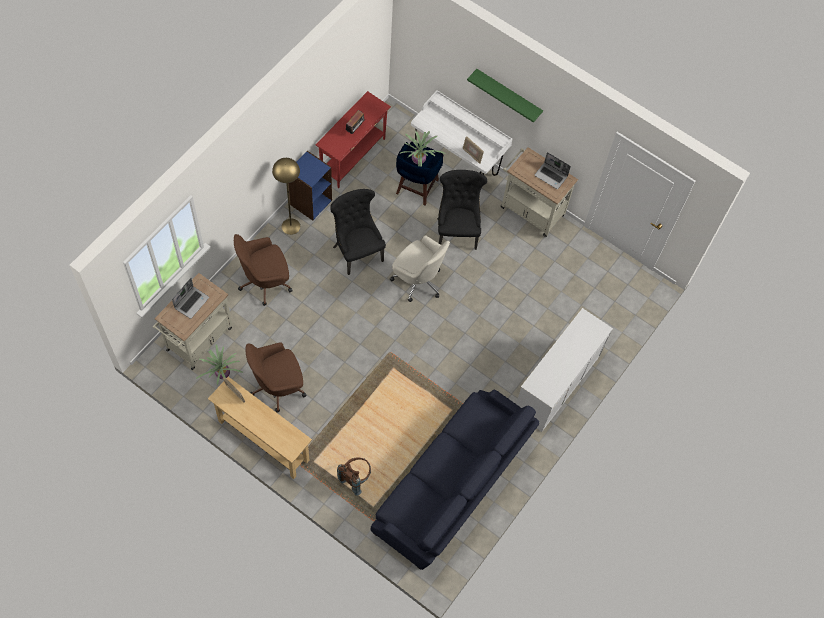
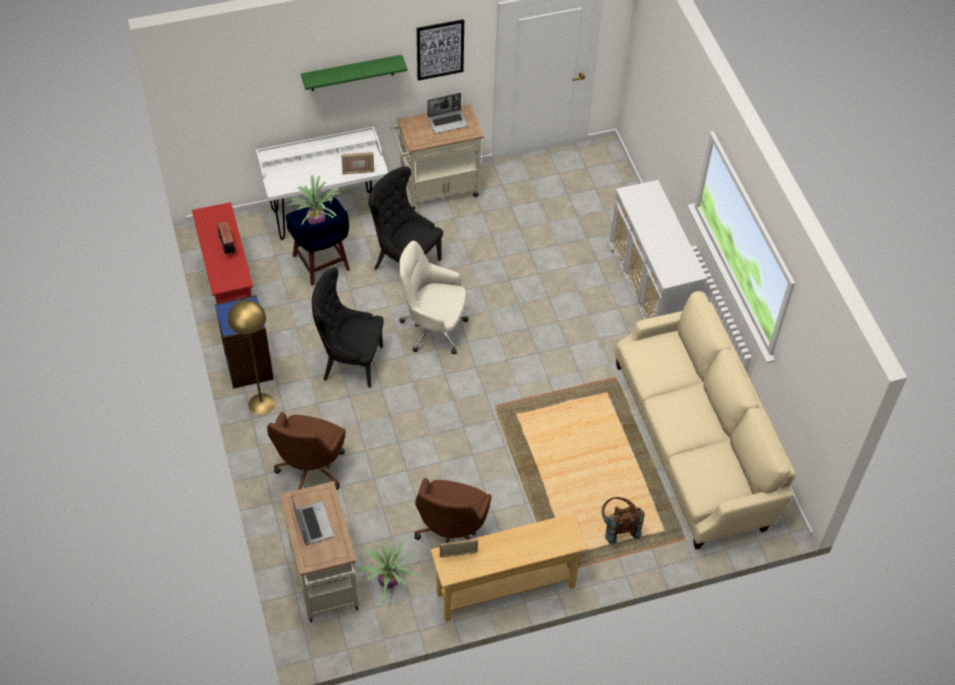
camera: 50 degrees left, 10 degrees down
(418, 281) = (433, 330): beige office chair -> beige office chair turned 150 degrees counterclockwise
(453, 486) = (693, 444): blue sofa -> beige sofa
(568, 128) = (440, 49): none -> picture

